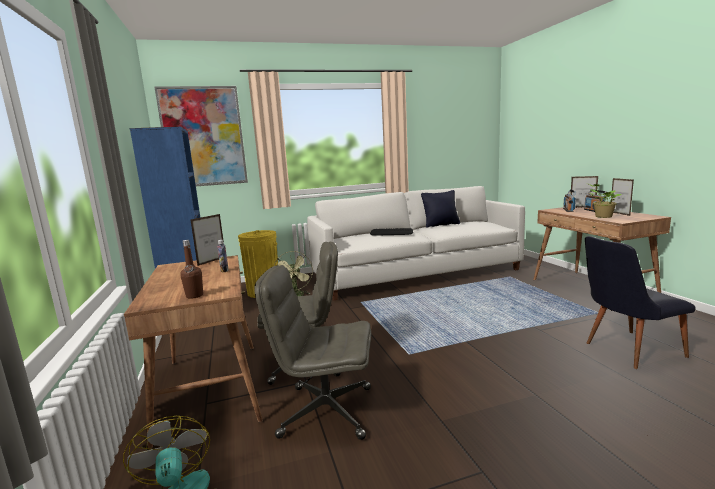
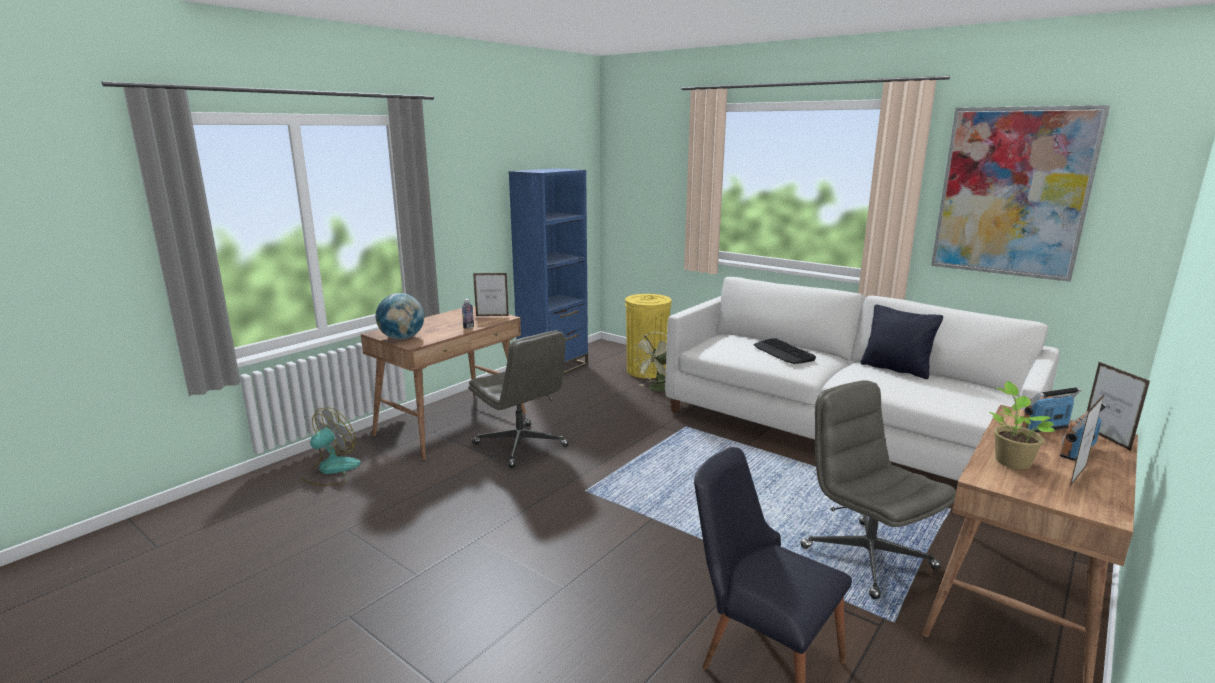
camera: 55 degrees right, 5 degrees up
(194, 296) = (402, 338): brown bottle -> globe
(203, 137) = (642, 169): picture -> picture (1012, 192)
(325, 411) = (453, 480): grey office chair -> grey office chair (866, 557)

